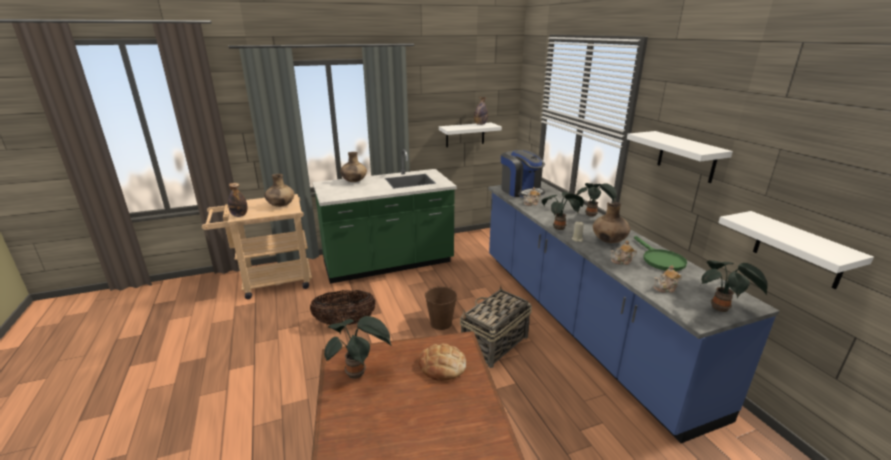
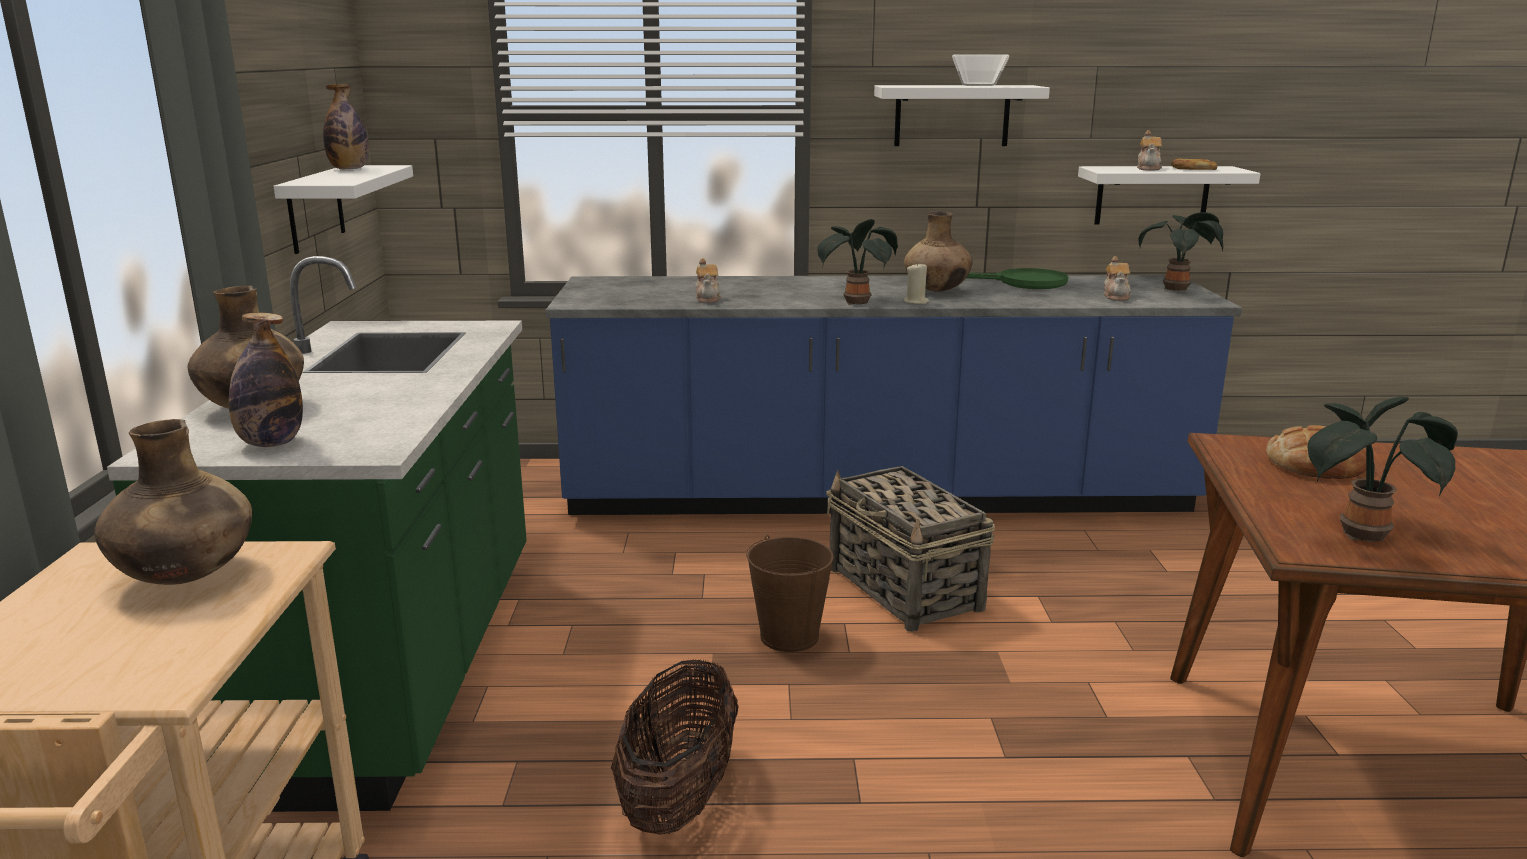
camera: 70 degrees left, 5 degrees down
(239, 215) = (155, 678): bottle -> bottle (271, 443)
(521, 191) = (621, 294): coffee machine -> none
(592, 215) = (815, 280): potted plant -> none
(621, 261) = (1018, 297): teapot -> teapot (1149, 168)
(687, 143) = (979, 85): none -> bowl
(810, 242) = (1193, 168): none -> bread

